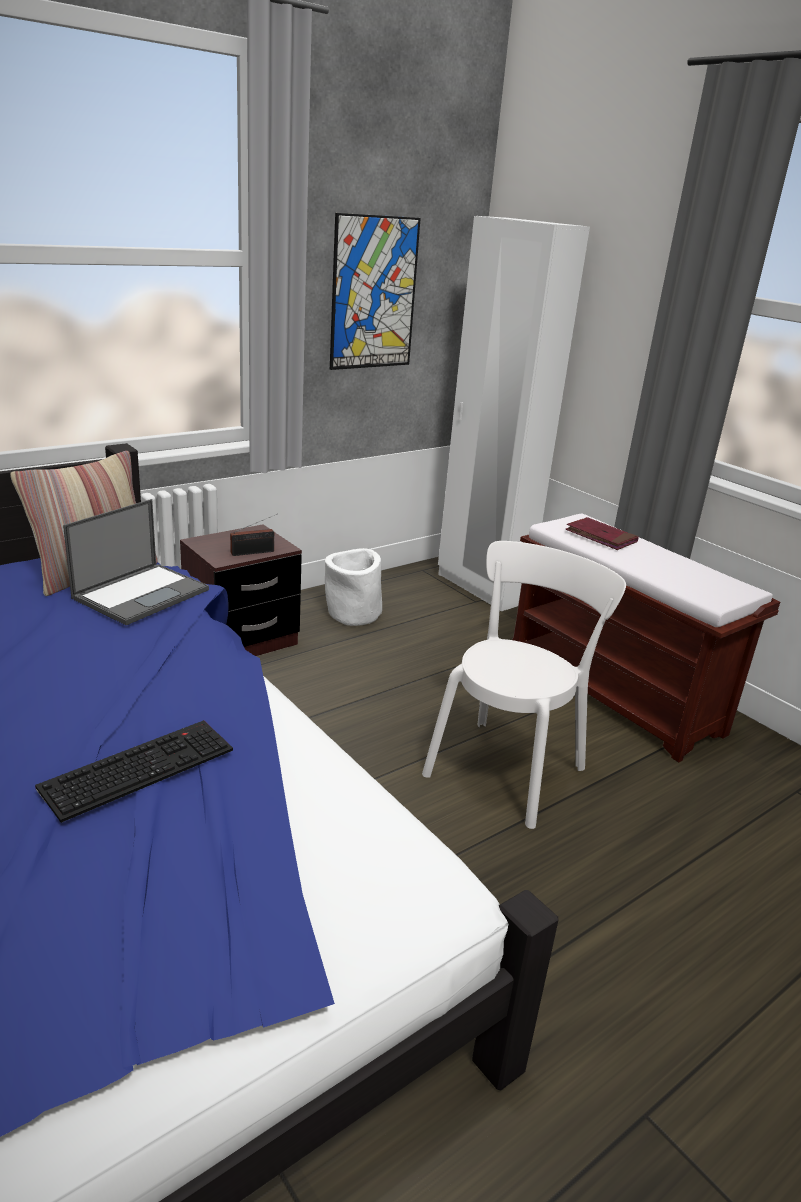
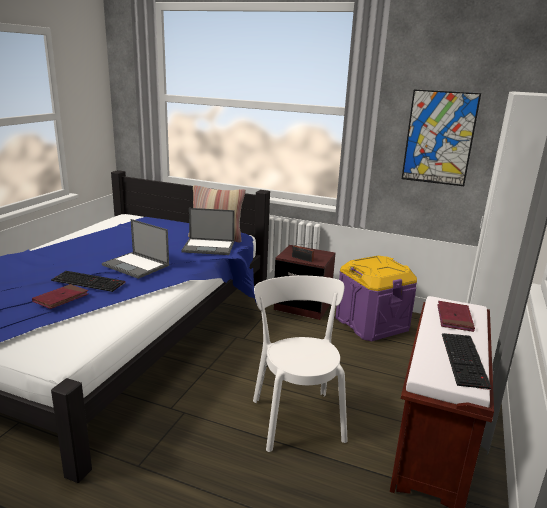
camera: 60 degrees right, 5 degrees down
(129, 689) = (136, 265): none -> laptop
(191, 827) = (61, 298): none -> red book
(353, 614) = (371, 323): white planter -> purple storage box
(508, 767) = (296, 416): white chair -> white chair turned 105 degrees counterclockwise
(695, 571) = (465, 360): none -> keyboard

